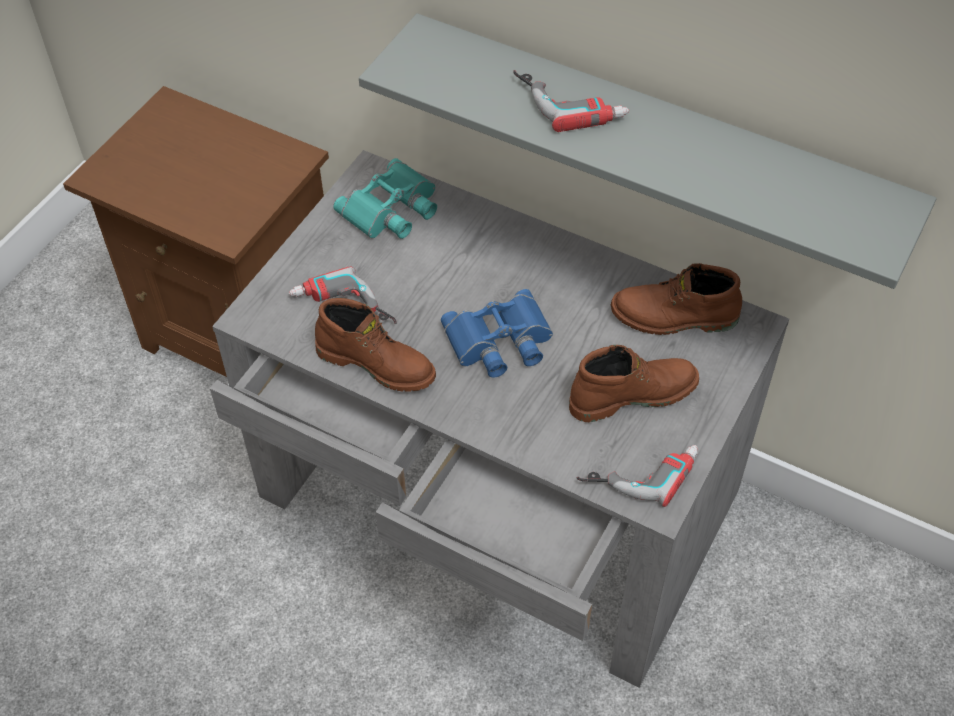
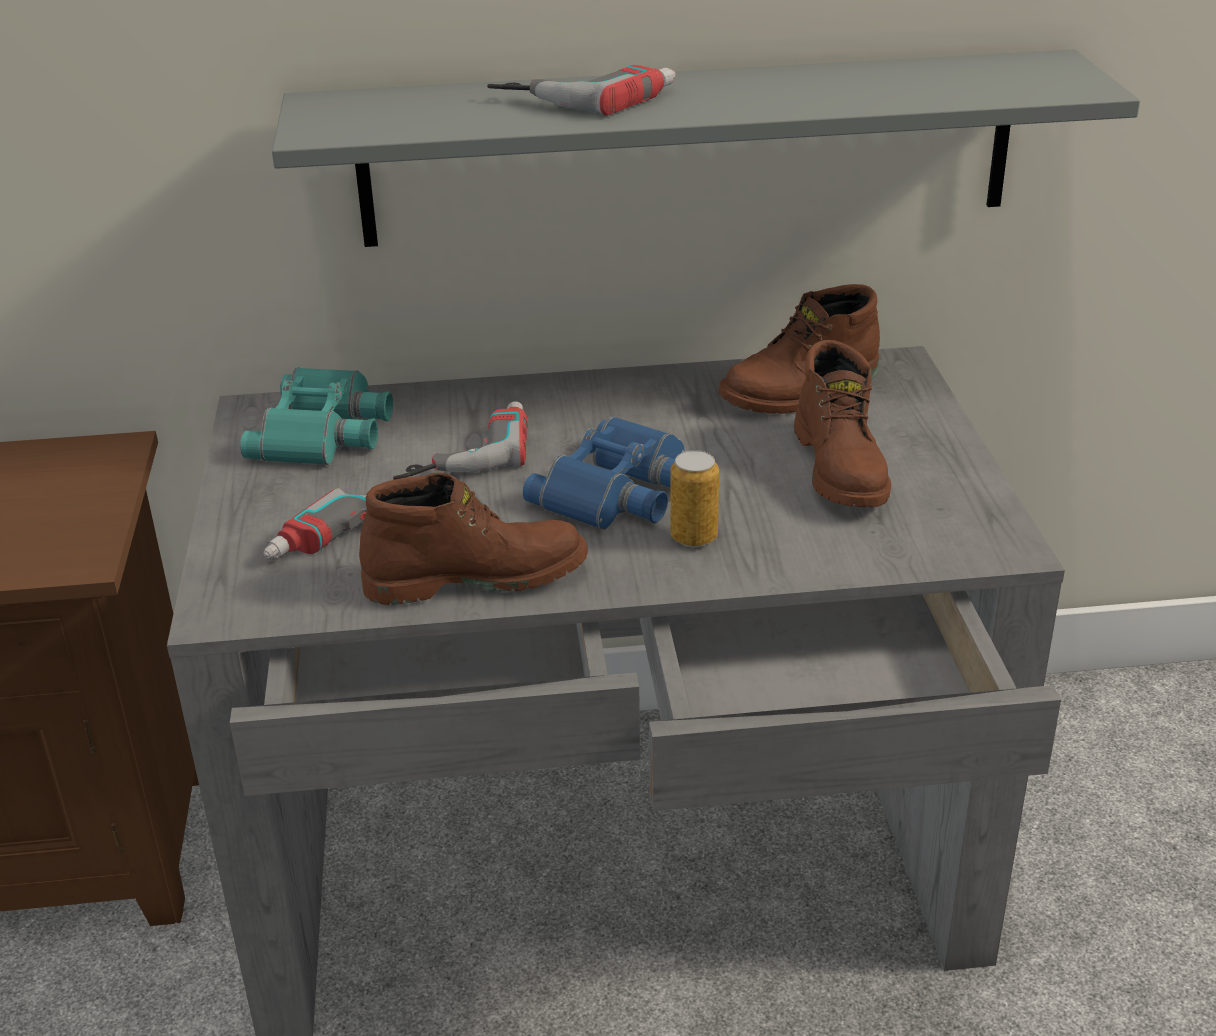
camera: 35 degrees left, 20 degrees down
(505, 398) = (694, 537): none -> can
(632, 394) = (842, 469): brown boot -> brown boot turned 135 degrees clockwise
(639, 469) = (939, 527): power drill -> power drill (463, 451)

